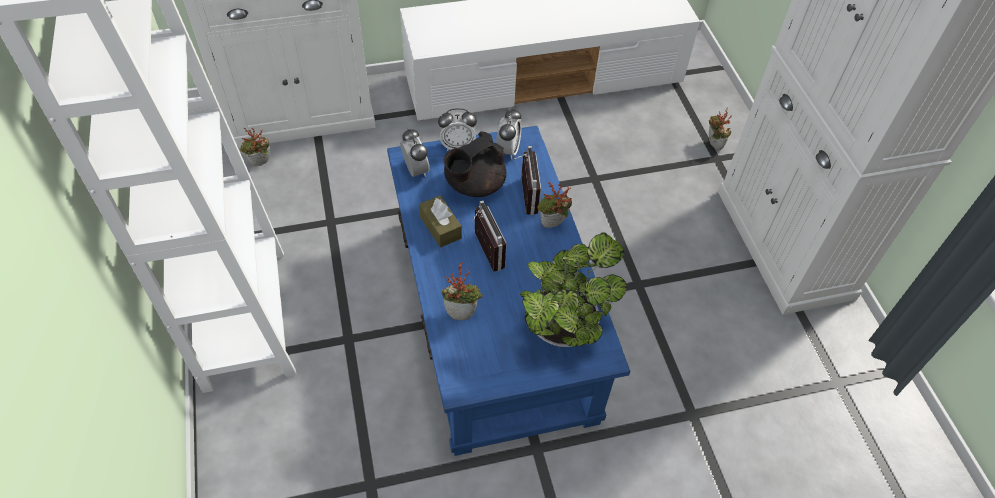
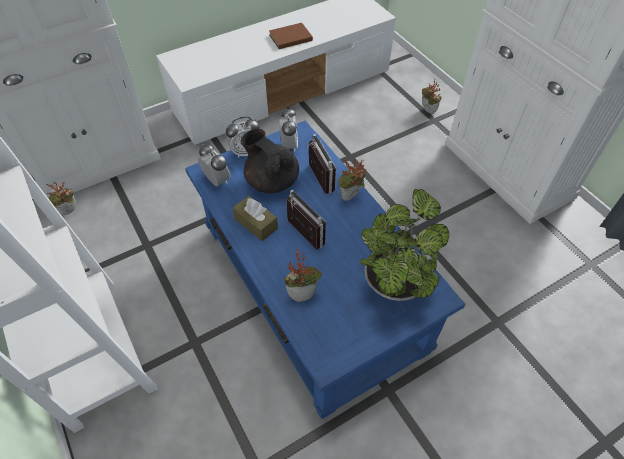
camera: 15 degrees left, 0 degrees up
(474, 185) = (271, 181): black teapot -> black teapot turned 105 degrees clockwise
(559, 19) = (289, 37): none -> brown book

